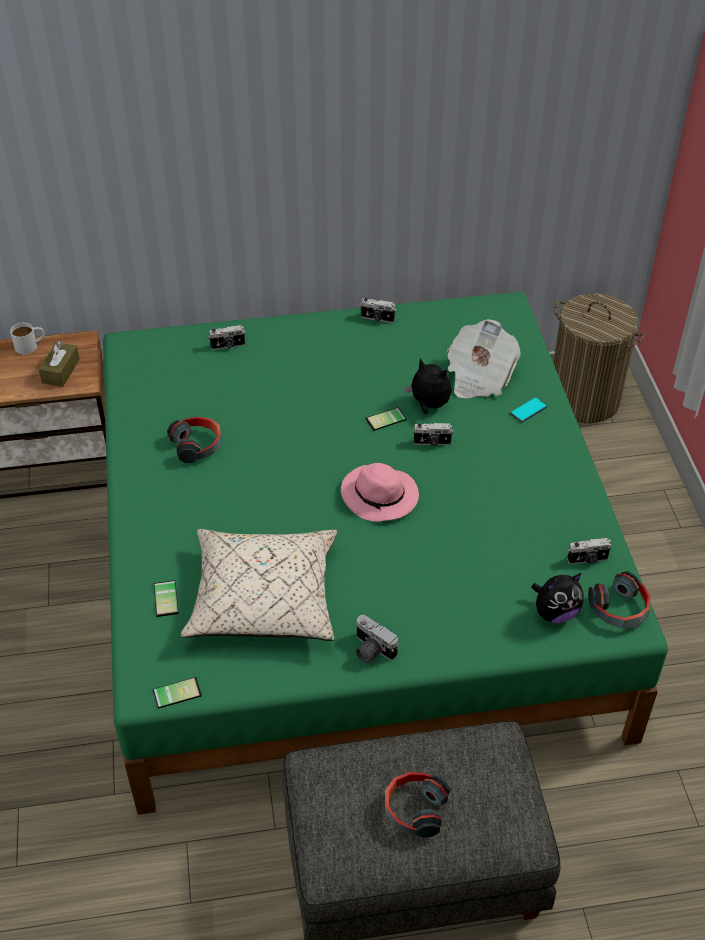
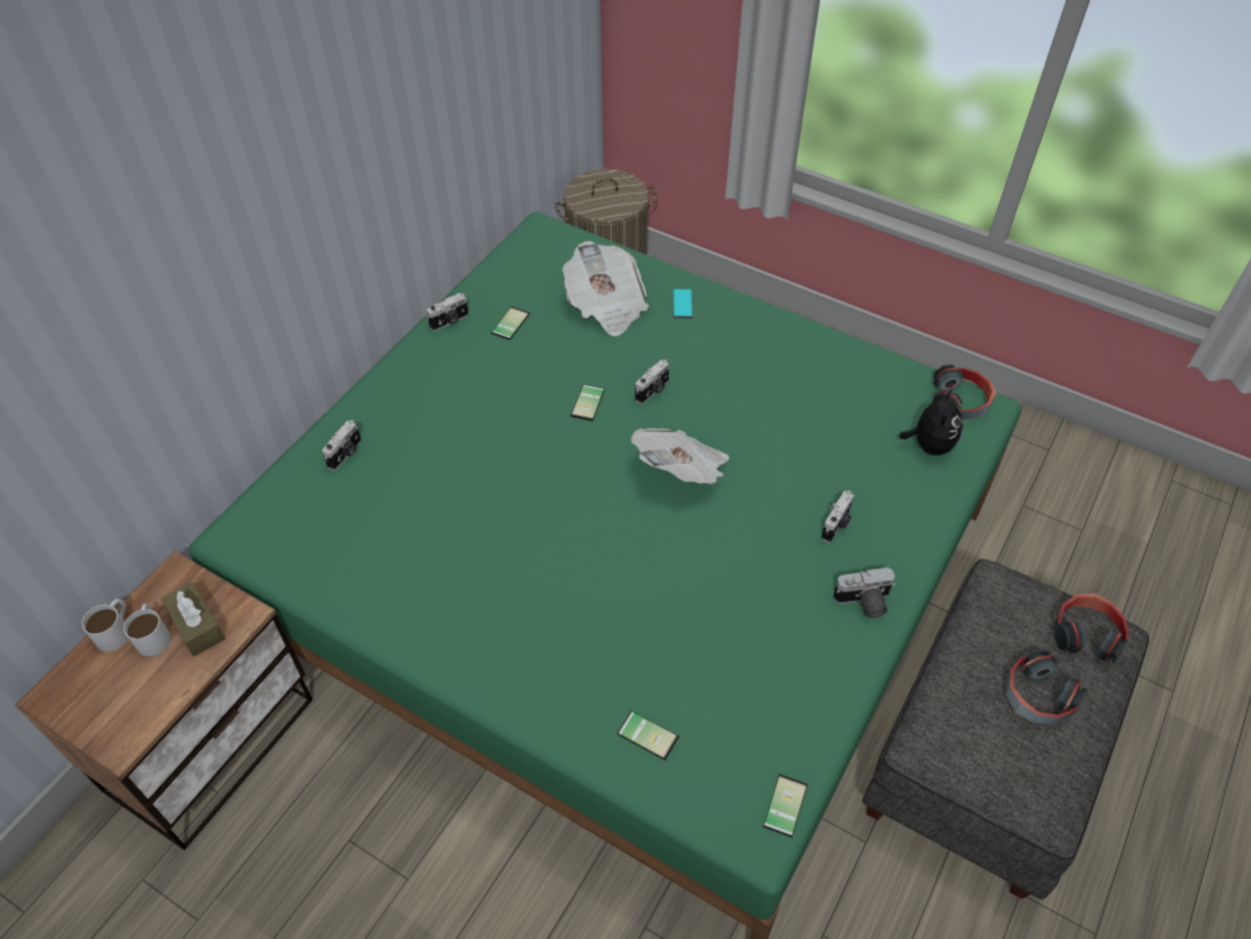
camera: 50 degrees left, 5 degrees up
(40, 360) = (153, 634): none -> white mug
(197, 445) = (460, 570): headphones -> headphones (1086, 633)
(263, 597) = (723, 646): beige pillow -> none
(380, 497) = (682, 471): pink hat -> newspaper
(408, 343) = (508, 322): none -> phone
(428, 405) = (603, 362): plush toy -> none
(587, 560) = (889, 385): camera -> camera (837, 525)

